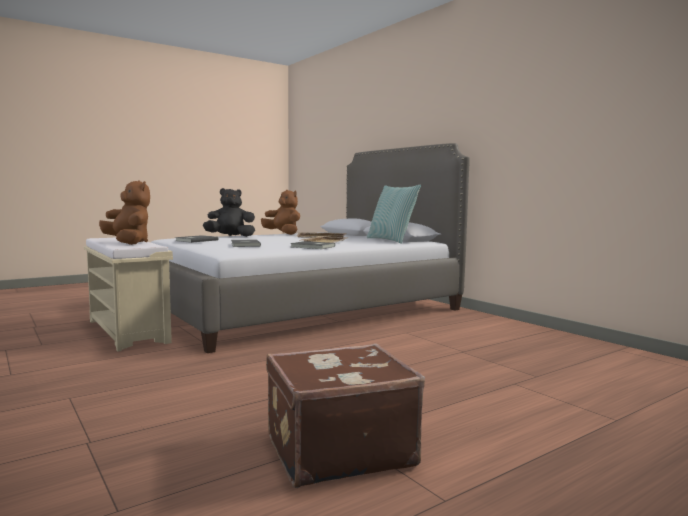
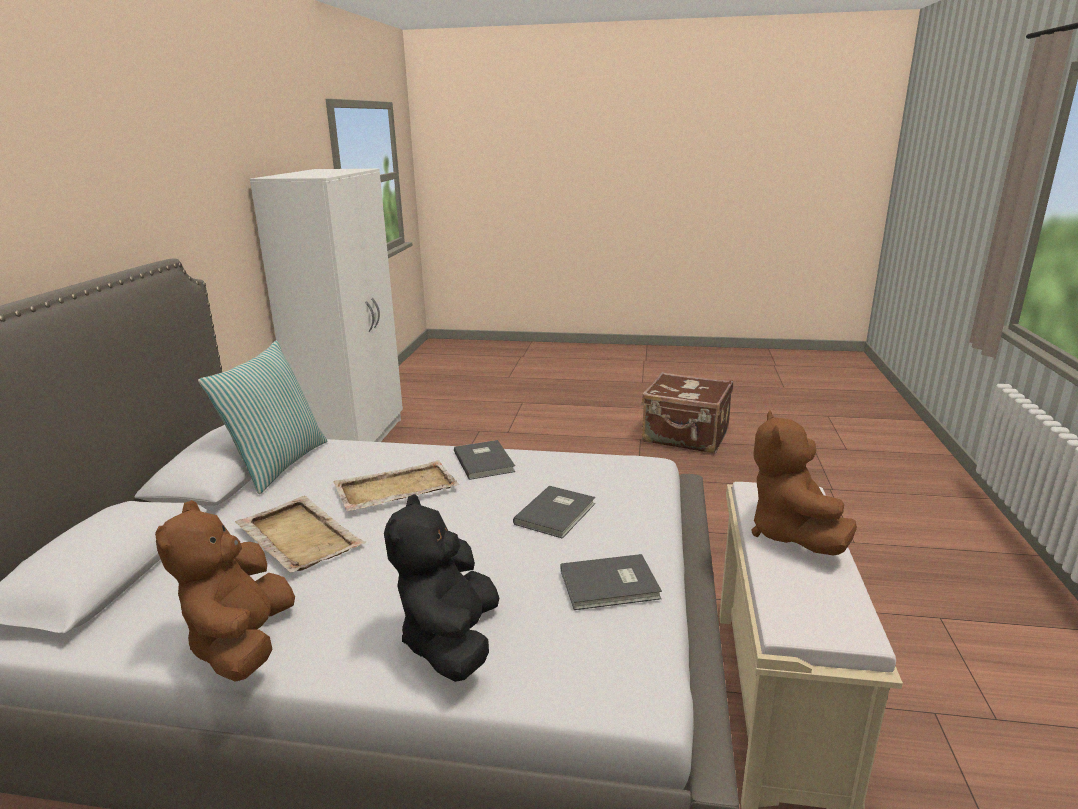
camera: 135 degrees left, 15 degrees up
(230, 236) = (451, 641): black plush toy -> black plush toy turned 60 degrees clockwise
(573, 343) = (354, 440): none -> white wardrobe

